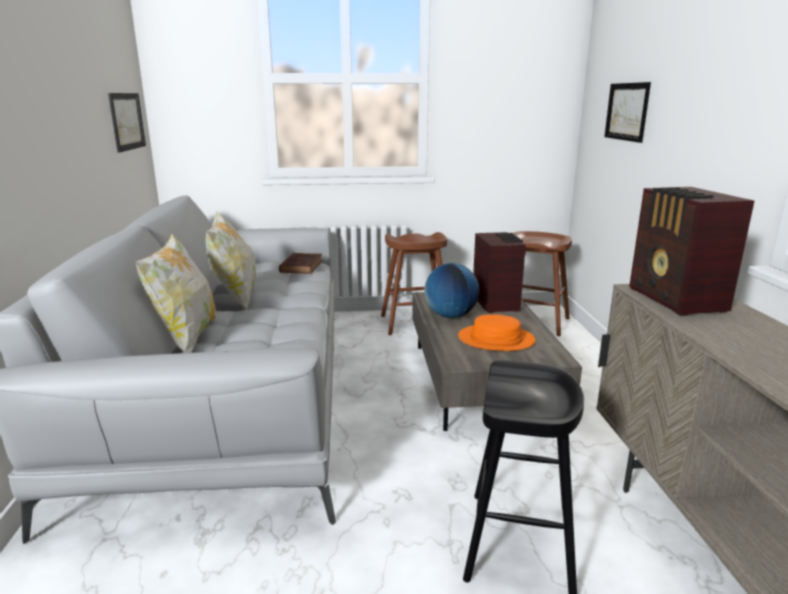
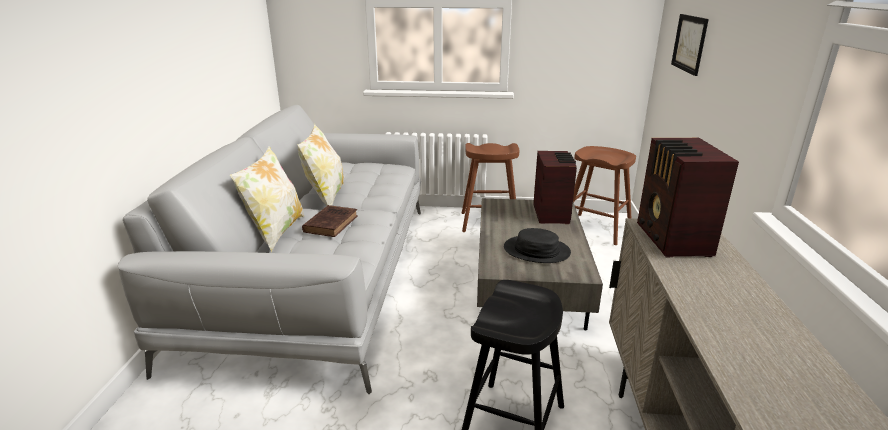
camera: 10 degrees right, 5 degrees up
(127, 121) = (250, 43): picture -> none
(302, 266) = (389, 169): brown book -> brown book (331, 223)
(450, 316) = (506, 224): globe -> none
(496, 339) = (536, 251): orange hat -> black hat

